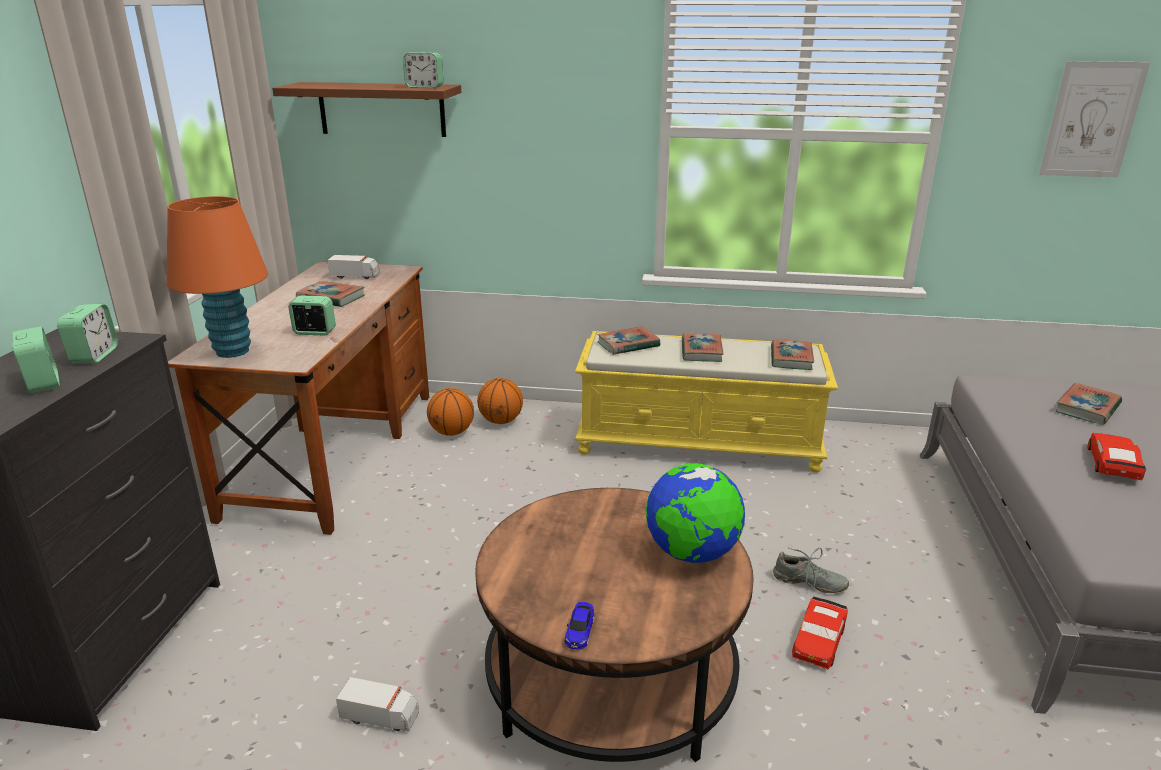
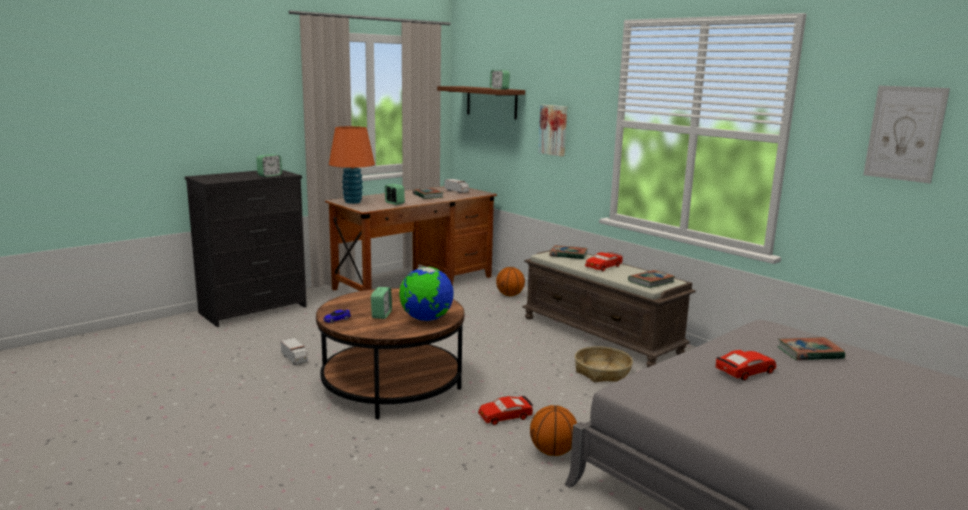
camera: 40 degrees right, 10 degrees down
(43, 383) = (242, 177): alarm clock -> alarm clock (381, 315)
(452, 432) = (478, 292): basketball -> basketball (553, 452)
(532, 150) = (554, 130): none -> picture
(699, 443) = (601, 335): yellow bench -> brown bench
(701, 351) = (603, 266): book -> red toy car
(789, 503) = (602, 372): none -> basket
(809, 583) = (545, 399): grey shoe -> none

